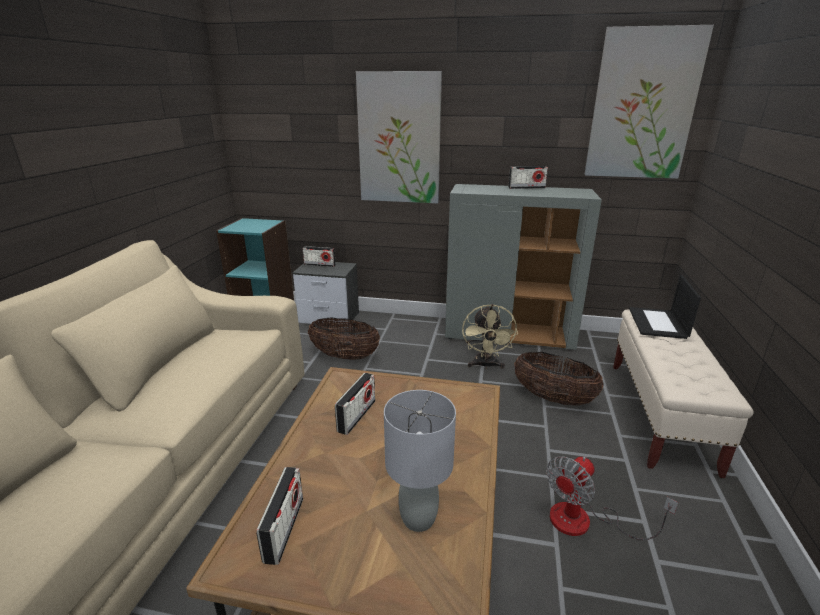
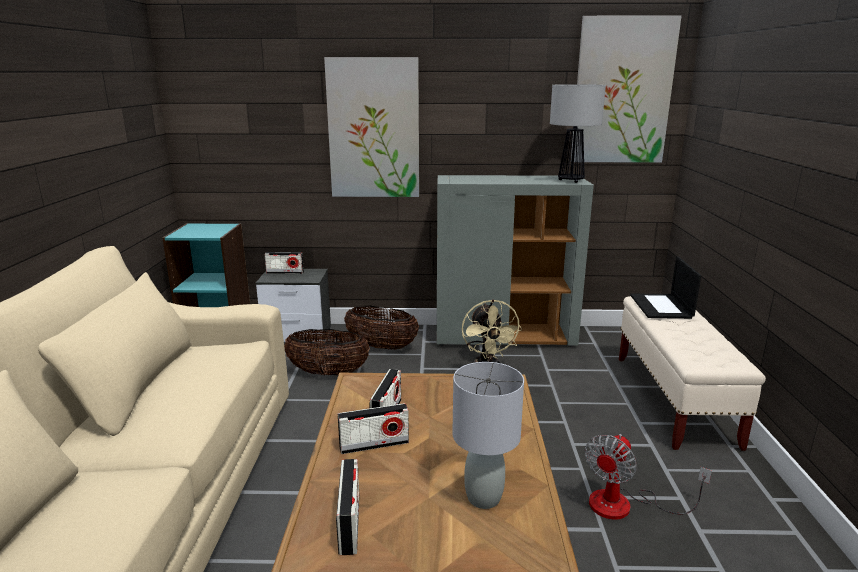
camera: 10 degrees left, 5 degrees down
(526, 188) = (514, 176): radio -> radio (374, 445)
(553, 398) = (566, 395): basket -> basket (381, 347)
(580, 194) = (571, 180): none -> table lamp

